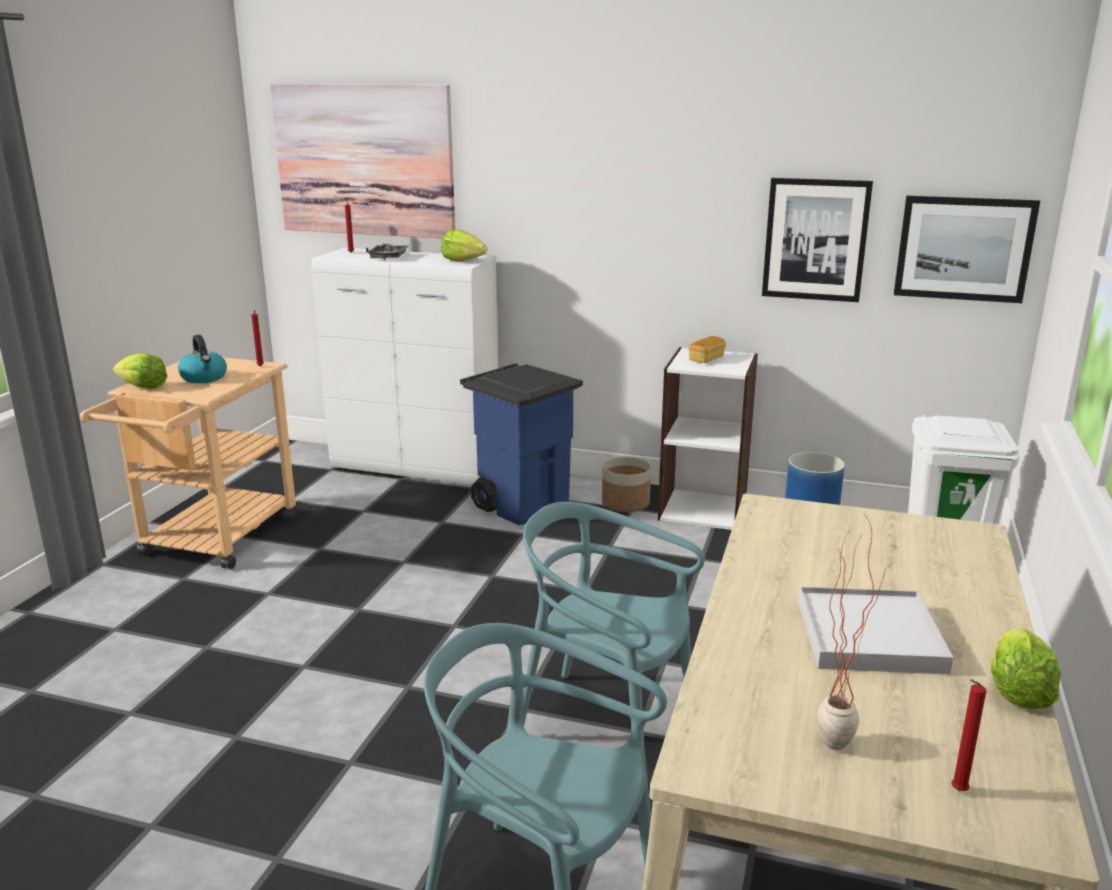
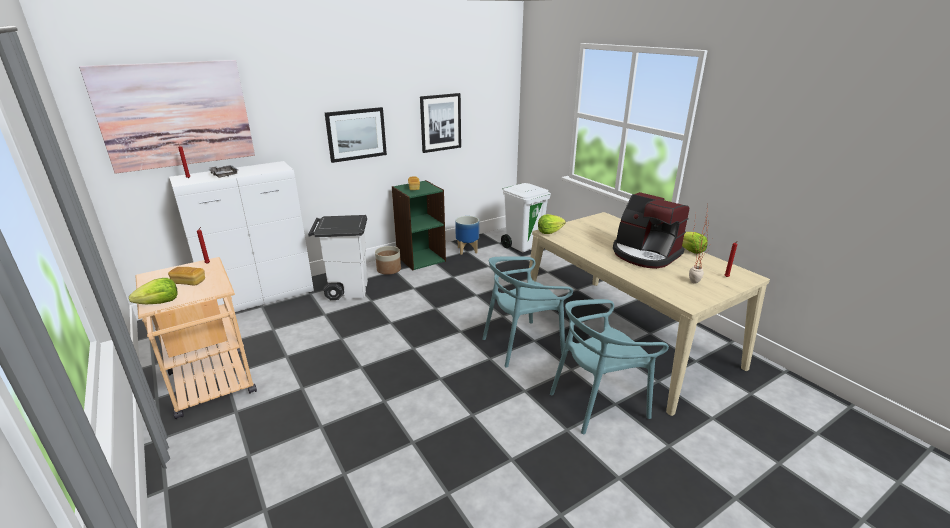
camera: 50 degrees left, 5 degrees up
(204, 378) = (189, 282): kettle -> bread
(462, 260) = (274, 167): lettuce -> lettuce (549, 232)
(522, 504) = (347, 290): blue trash can -> white trash can
(703, 509) = (421, 258): white bookcase -> green bookcase
(869, 636) = (645, 254): white tray -> coffee machine
(963, 248) = (492, 117): picture -> picture (356, 134)

